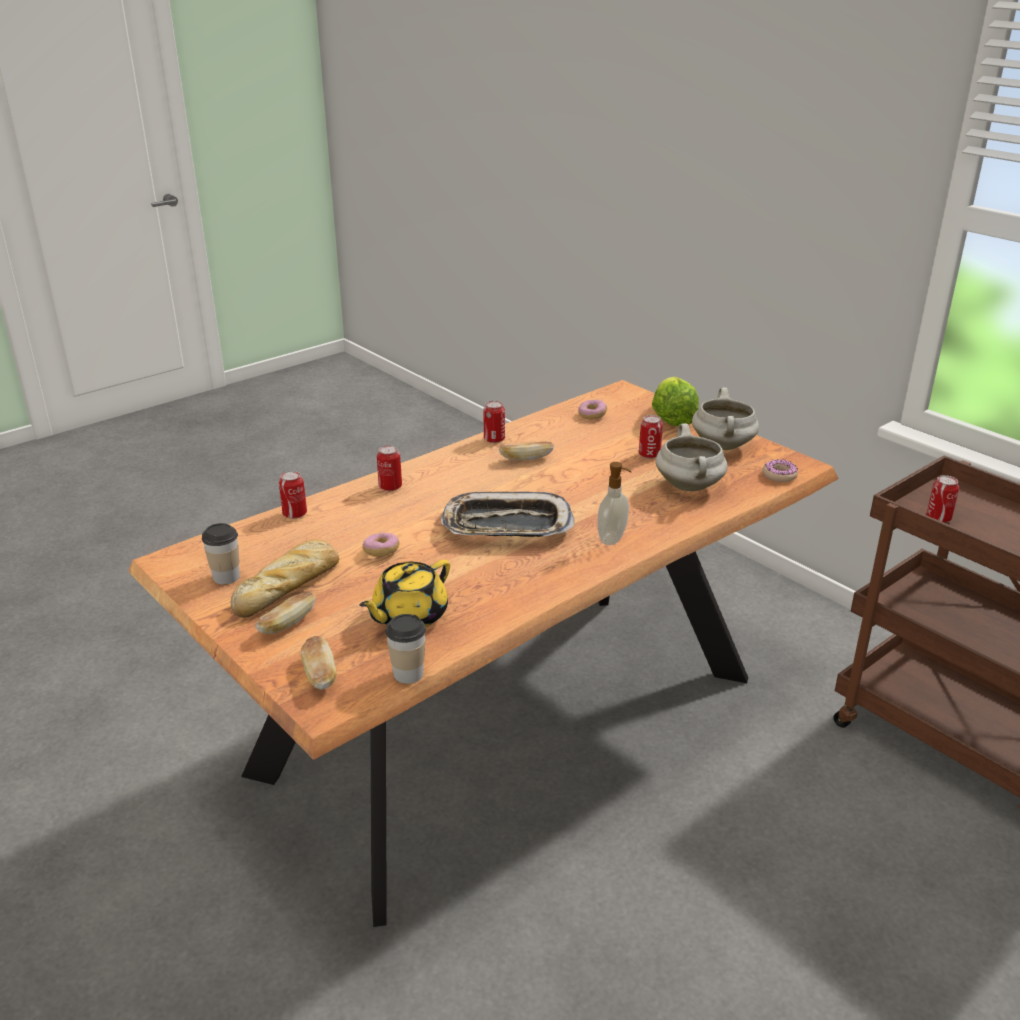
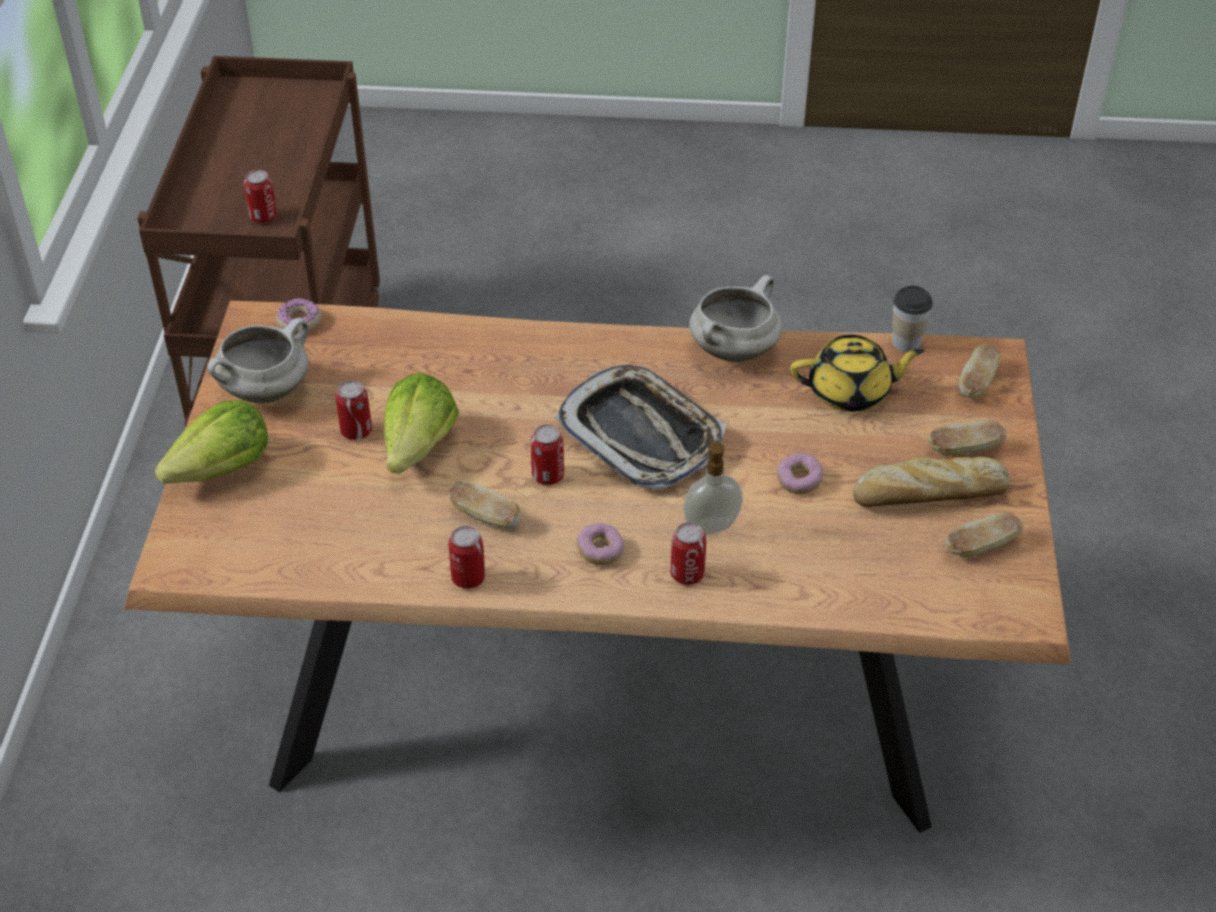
camera: 135 degrees left, 15 degrees up
(226, 577) = (981, 546): cup -> bread
(295, 514) = (836, 600): can -> can (548, 475)
(592, 415) = (294, 540): donut -> donut (600, 551)
(608, 464) = (419, 446): none -> lettuce
(613, 539) = (572, 356): soap dispenser -> soap dispenser (711, 525)
(690, 487) = (401, 364): white cooking pot -> white cooking pot (734, 350)

